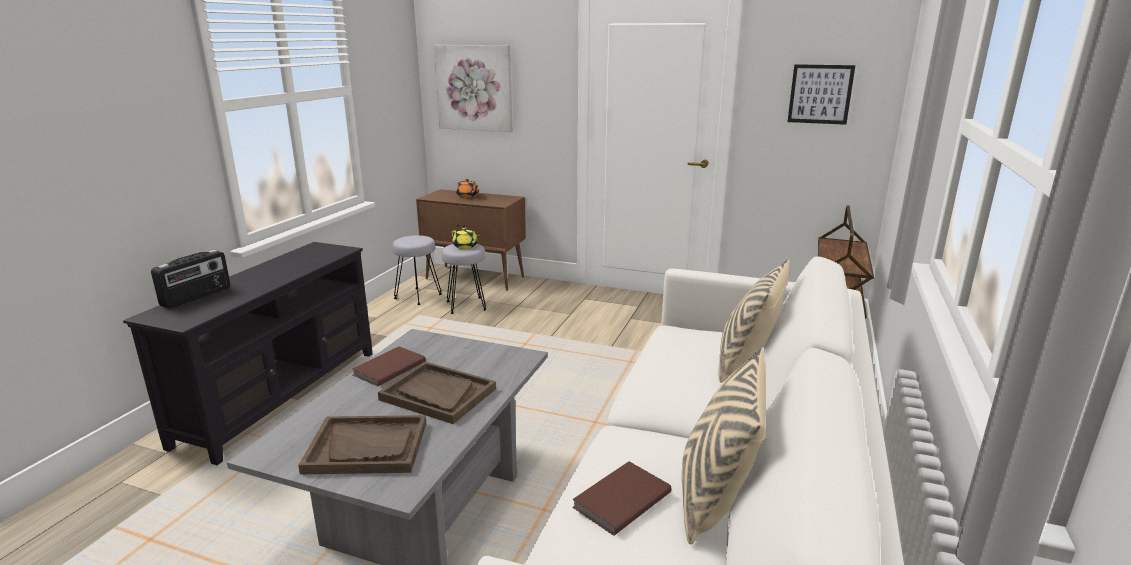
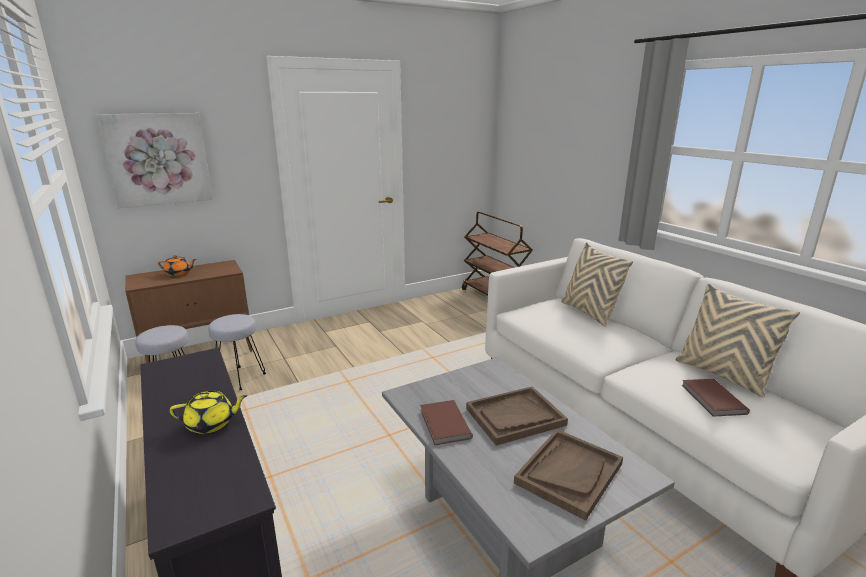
camera: 50 degrees left, 0 degrees up
(197, 297) = (174, 474): radio -> none
(465, 247) = (233, 320): yellow teapot -> yellow teapot (211, 424)
(820, 94) = (453, 141): picture -> none

